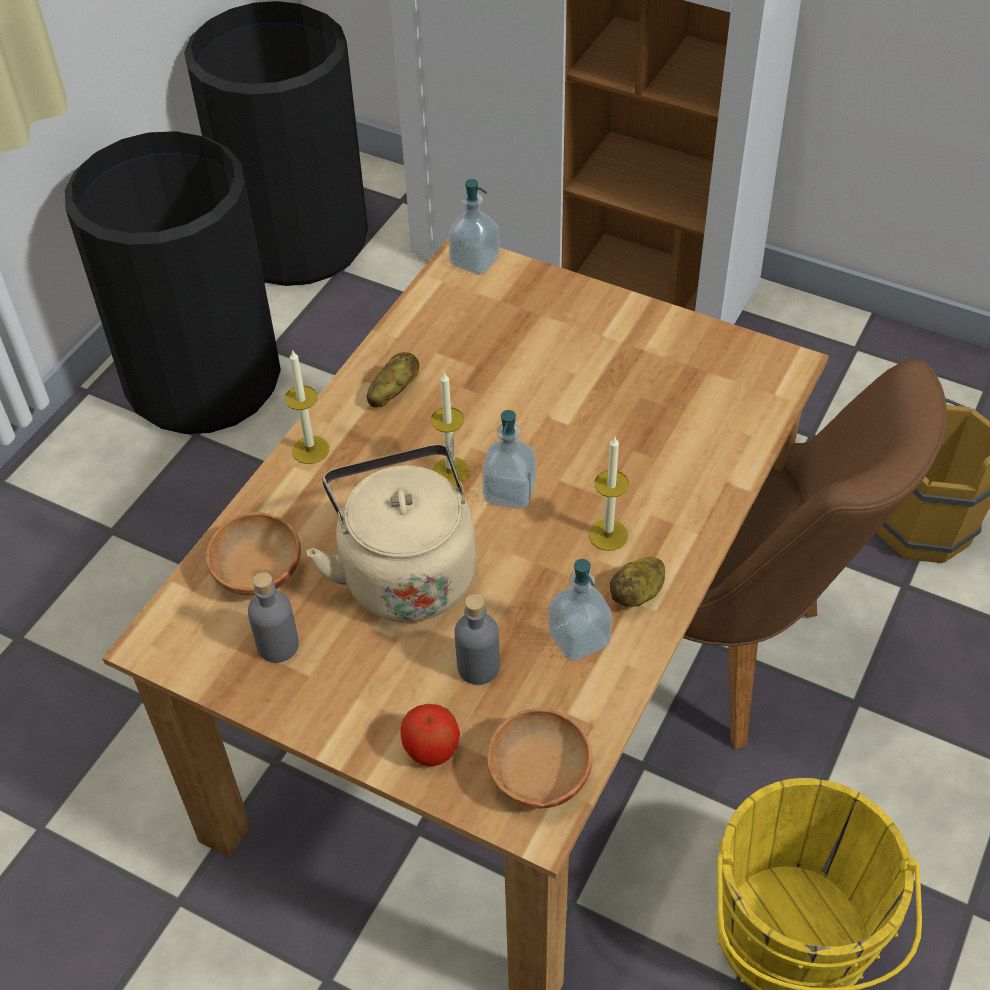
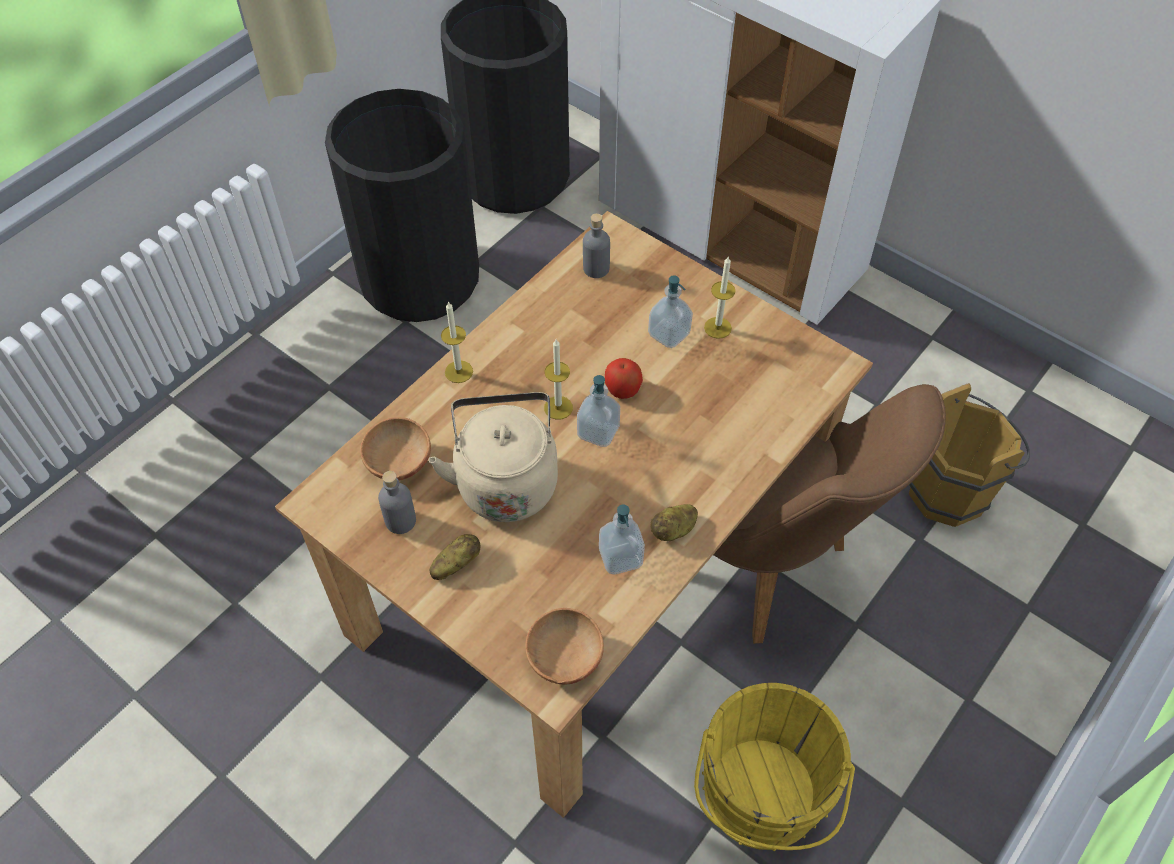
camera: 10 degrees right, 5 degrees up
(393, 392) = (530, 336): potato -> potato (456, 564)
(431, 750) = (492, 621): apple -> apple (622, 390)
(474, 261) = (618, 238): soap dispenser -> soap dispenser (669, 334)
(478, 667) = (541, 565): grey bottle -> grey bottle (596, 268)
(608, 535) = (663, 479): candle -> candle (717, 327)

